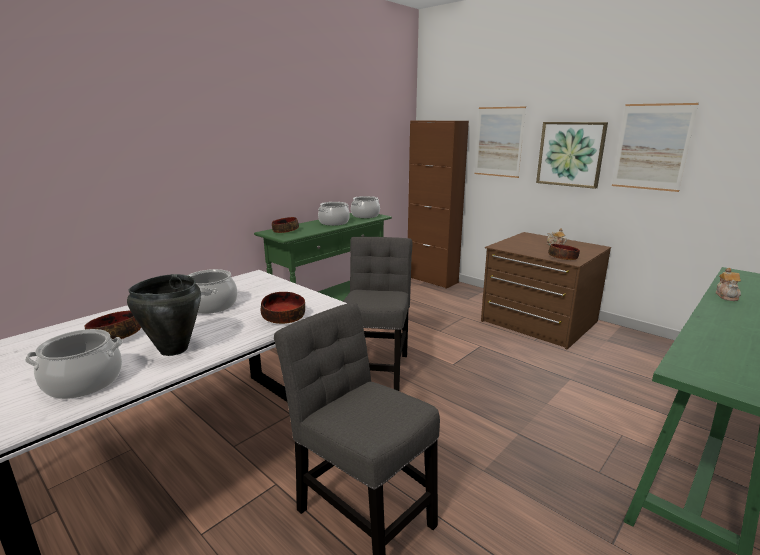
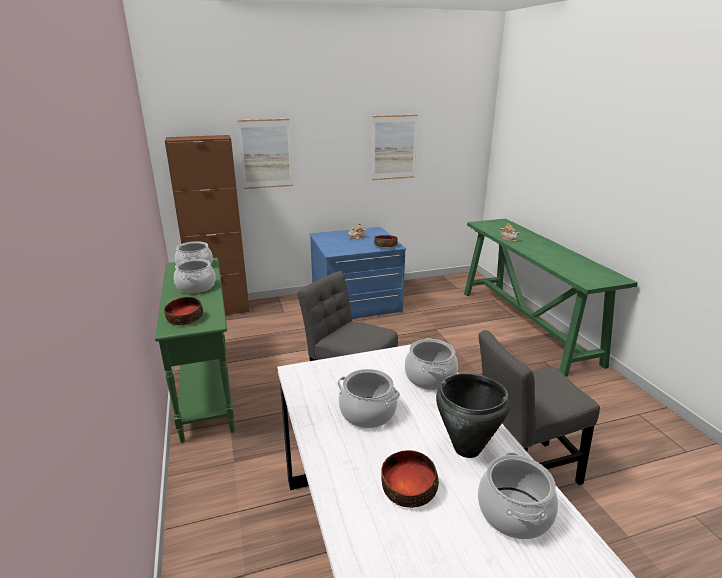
camera: 60 degrees left, 5 degrees up
(283, 317) = (430, 377): bowl -> cooking pot
(538, 322) = (356, 303): brown dresser -> blue dresser
(570, 154) = (336, 158): picture -> none

